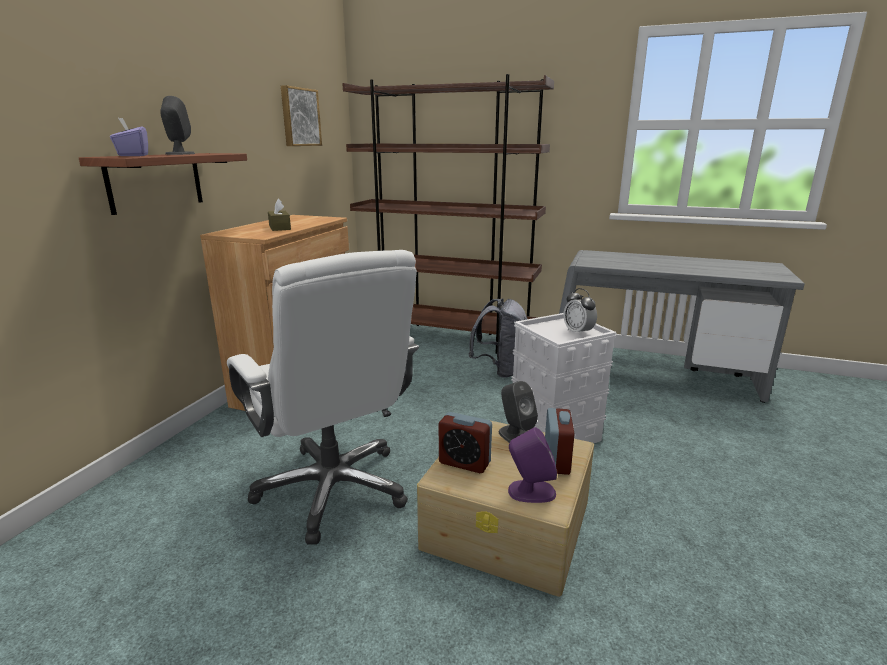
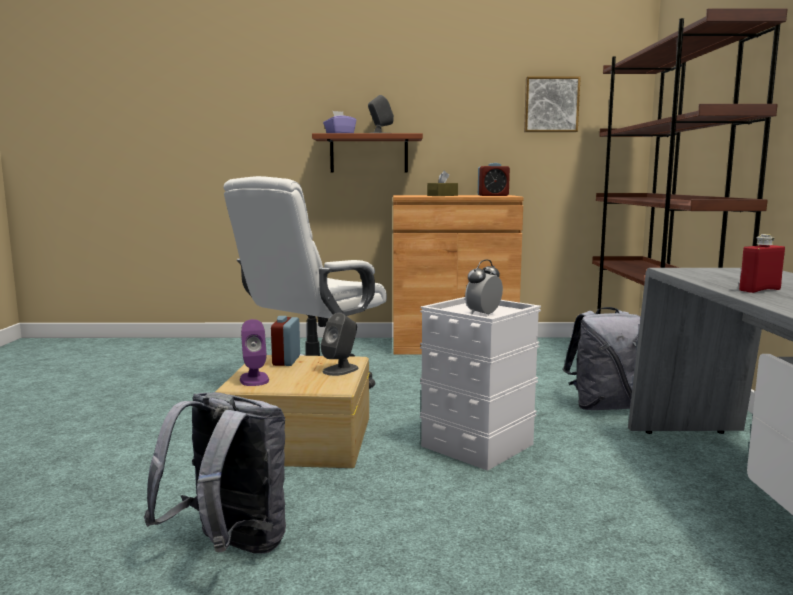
camera: 70 degrees right, 10 degrees down
(556, 461) = (305, 383): alarm clock -> alarm clock (493, 195)
(672, 267) = (759, 290): none -> red bottle
(744, 600) = (229, 548): none -> grey backpack

